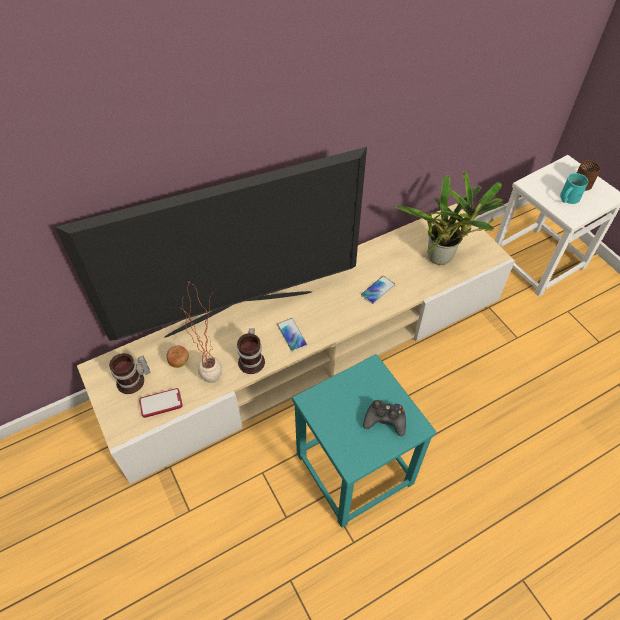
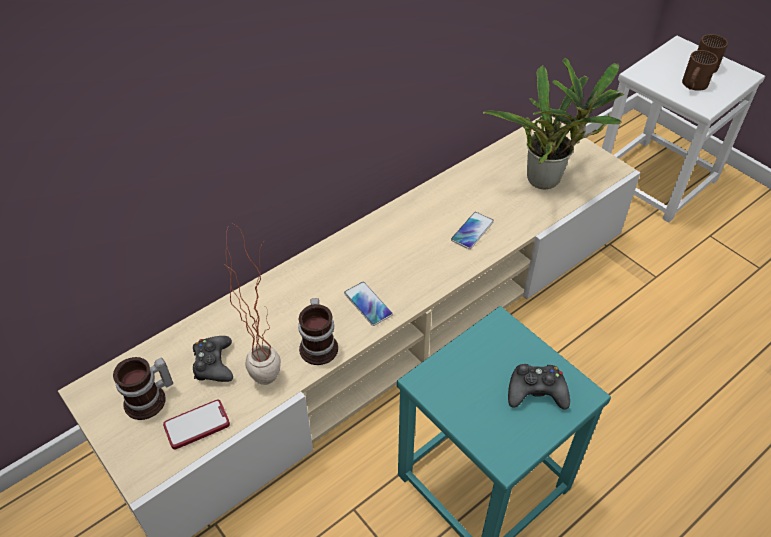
camera: 10 degrees left, 5 degrees down
(179, 362) = (213, 364): apple -> black game controller
(239, 312) = (286, 284): television -> none
(567, 198) = (692, 85): turquoise mug -> brown mug

